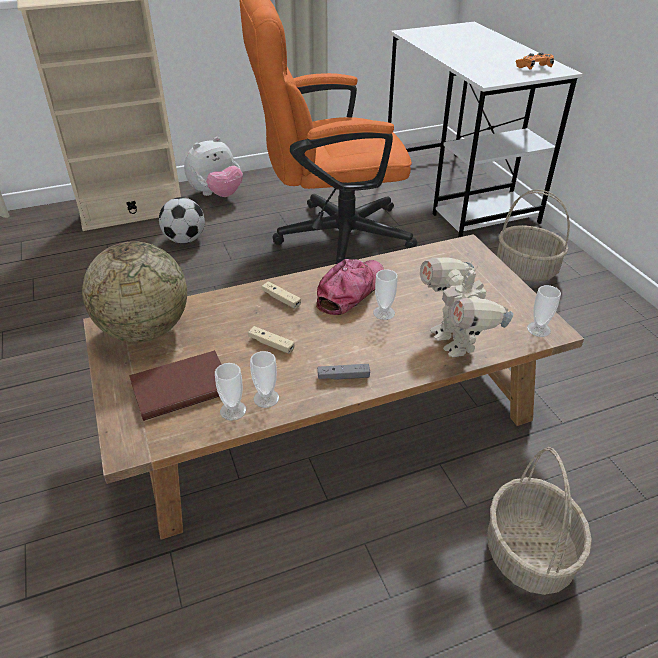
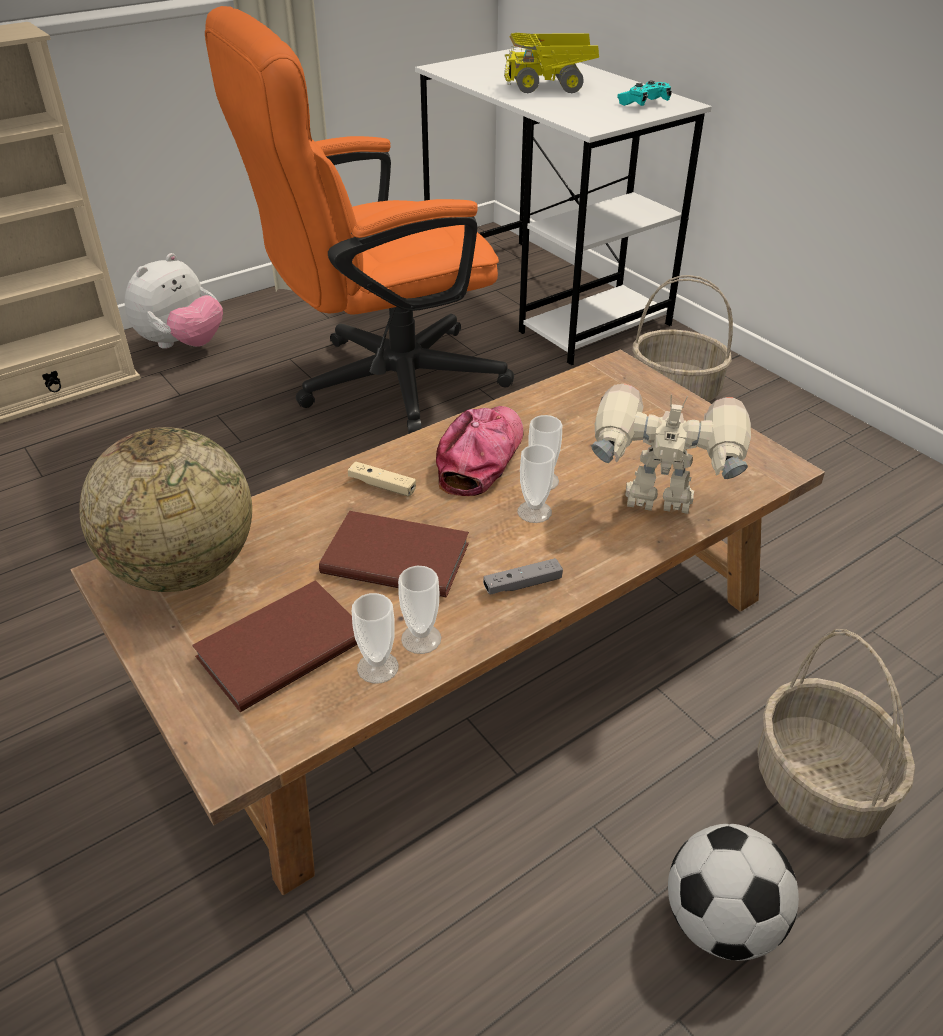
camera: 15 degrees left, 0 degrees up
(185, 240) = (155, 422): football -> football (720, 922)
(271, 344) = (395, 556): beige game controller -> brown book
(455, 341) = (658, 505): toy robot -> toy robot turned 135 degrees clockwise
(475, 50) = (551, 86): none -> toy truck
(534, 68) = (644, 104): orange game controller -> turquoise game controller
(538, 329) = (762, 469): cup -> cup (534, 512)

